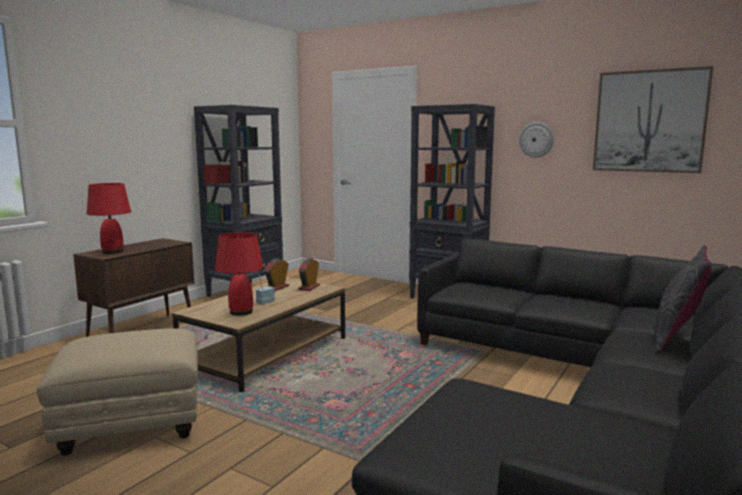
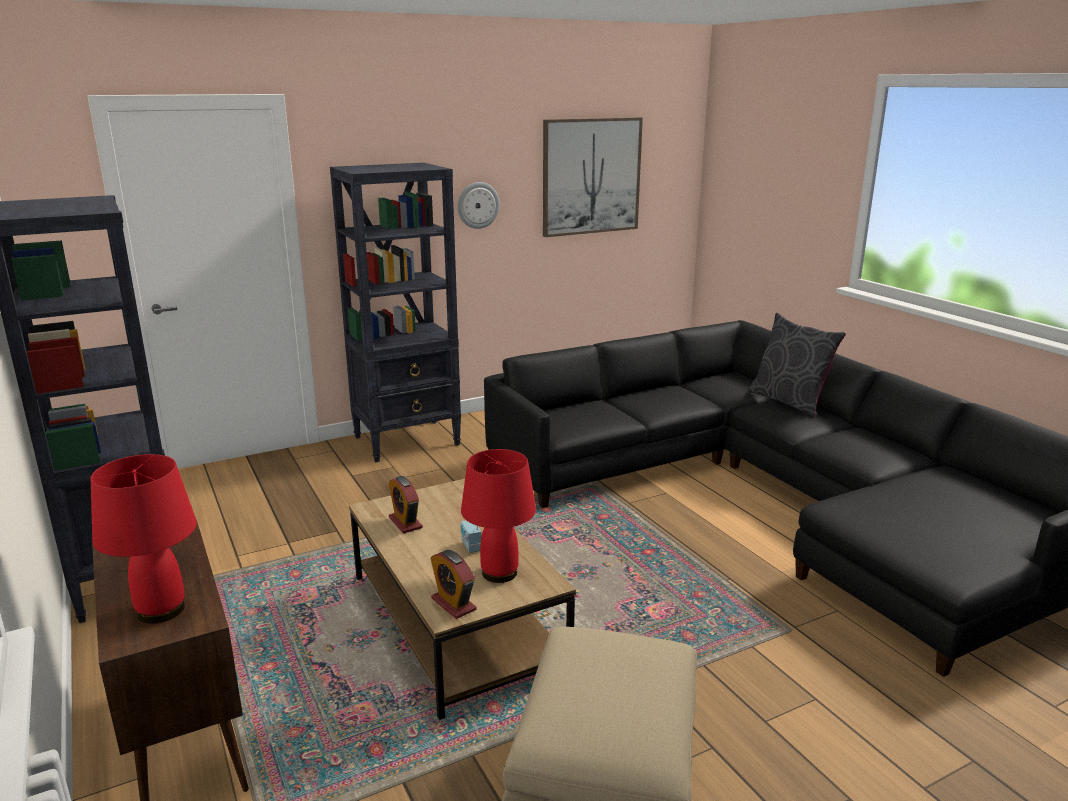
camera: 60 degrees left, 10 degrees up
(309, 287) = (435, 500): alarm clock -> alarm clock (453, 604)

